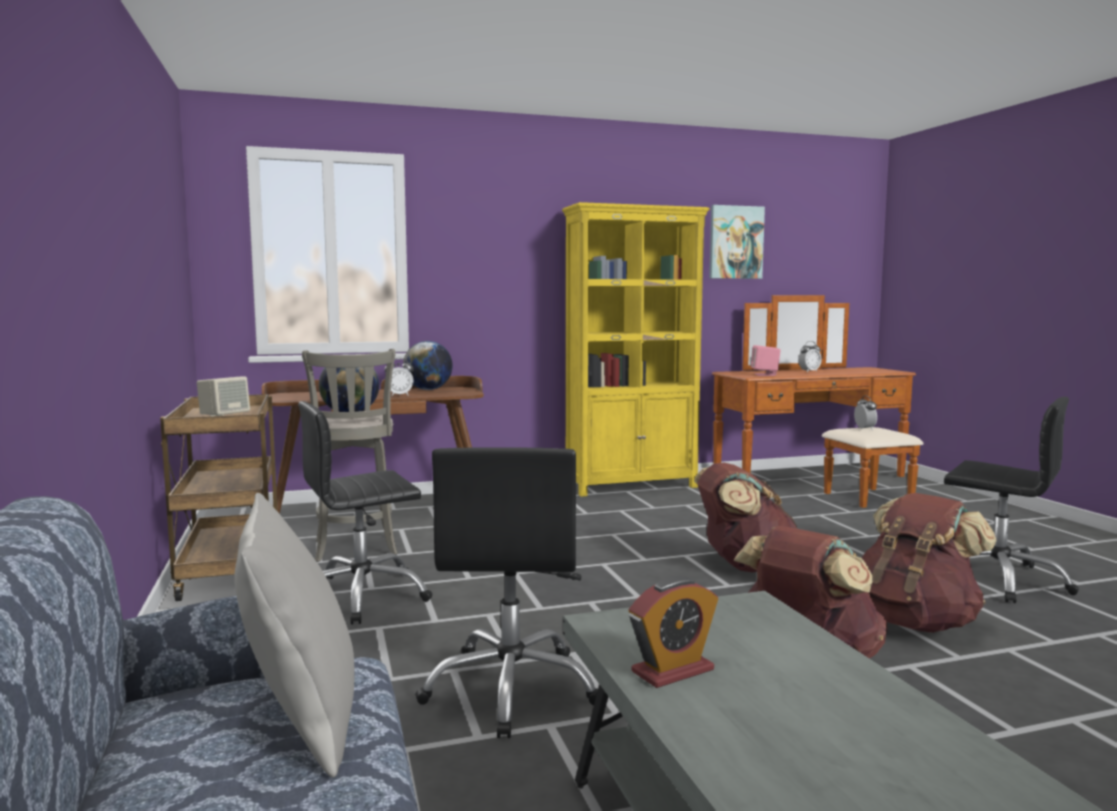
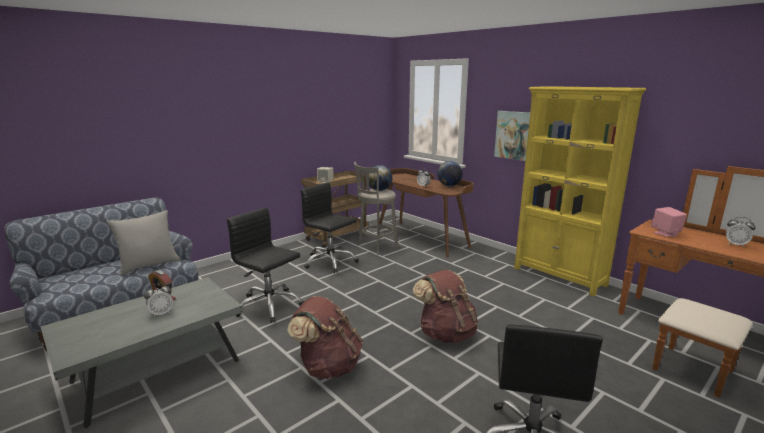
camera: 65 degrees right, 10 degrees up
(511, 688) = (269, 306): black office chair -> black office chair turned 60 degrees clockwise
(735, 242) = (699, 114): picture -> picture (513, 135)
(864, 429) = (704, 310): alarm clock -> alarm clock (161, 313)
(914, 622) = (403, 400): brown backpack -> none

